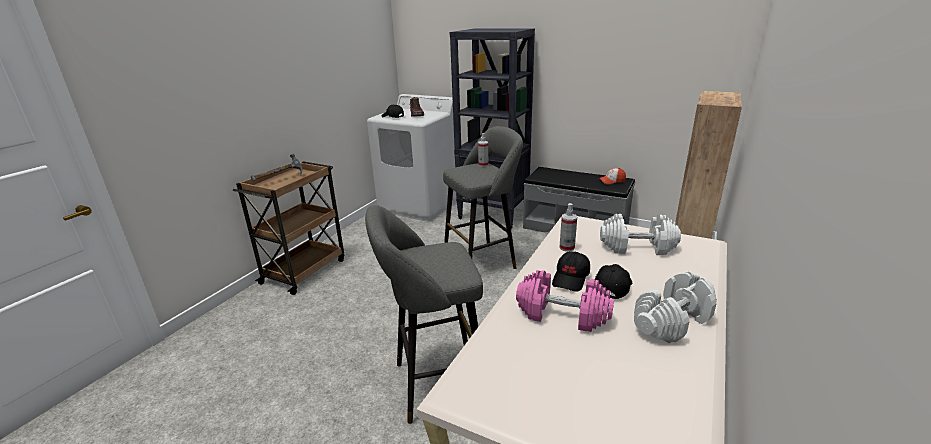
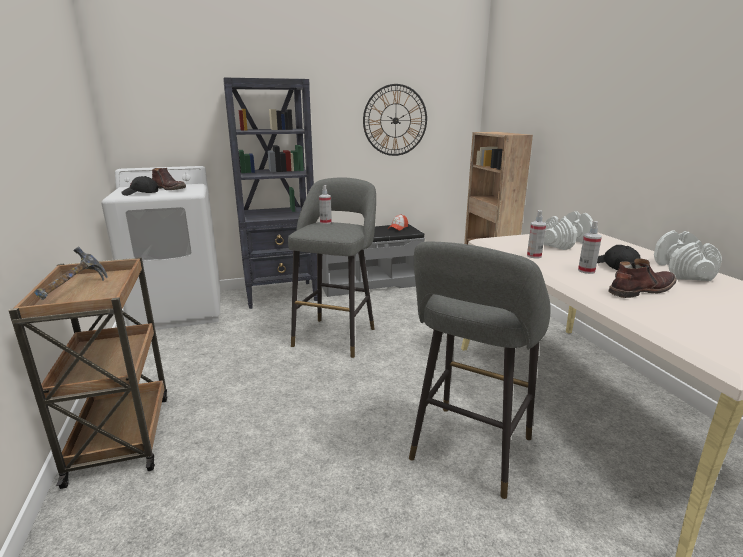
camera: 45 degrees left, 5 degrees down
(563, 314) = (640, 290): pink dumbbell -> brown boot
(571, 278) = (586, 271): black cap -> spray bottle
(632, 67) = (395, 120): none -> wall clock

